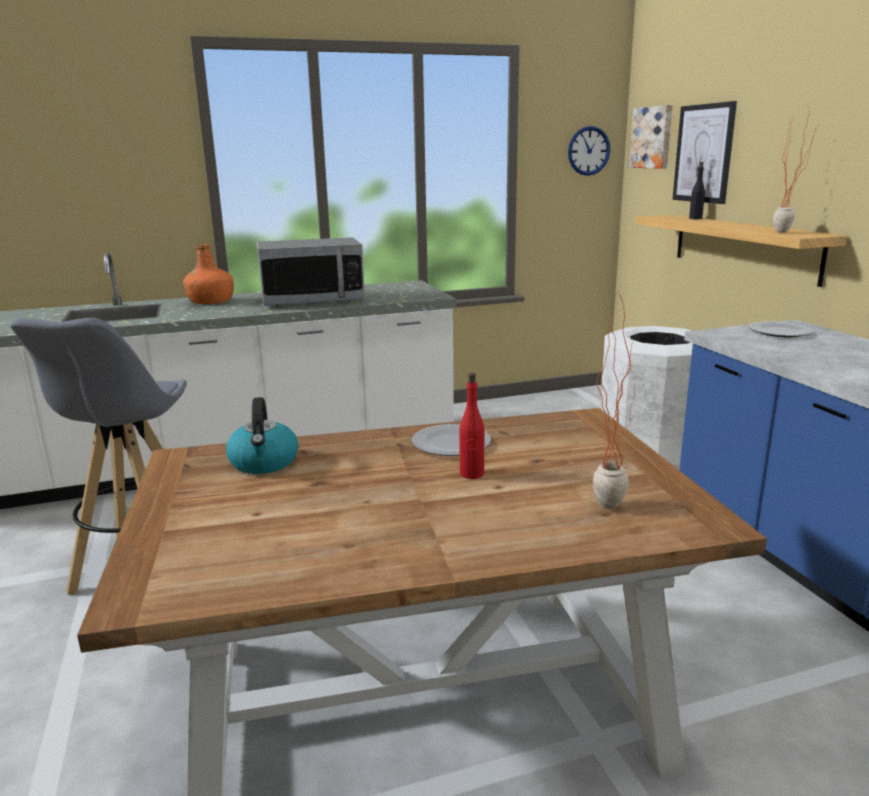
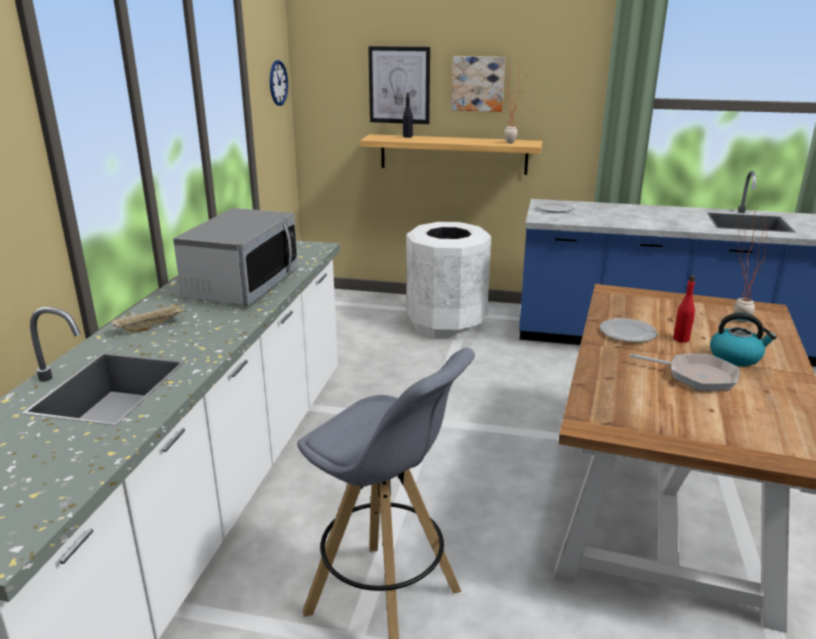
camera: 60 degrees left, 5 degrees up
(211, 302) = (151, 327): orange bottle -> beige tray
(264, 463) = (622, 394): kettle -> kettle (736, 357)
(354, 495) = (696, 376): none -> frying pan
(652, 137) = (331, 69): picture -> picture (478, 83)

